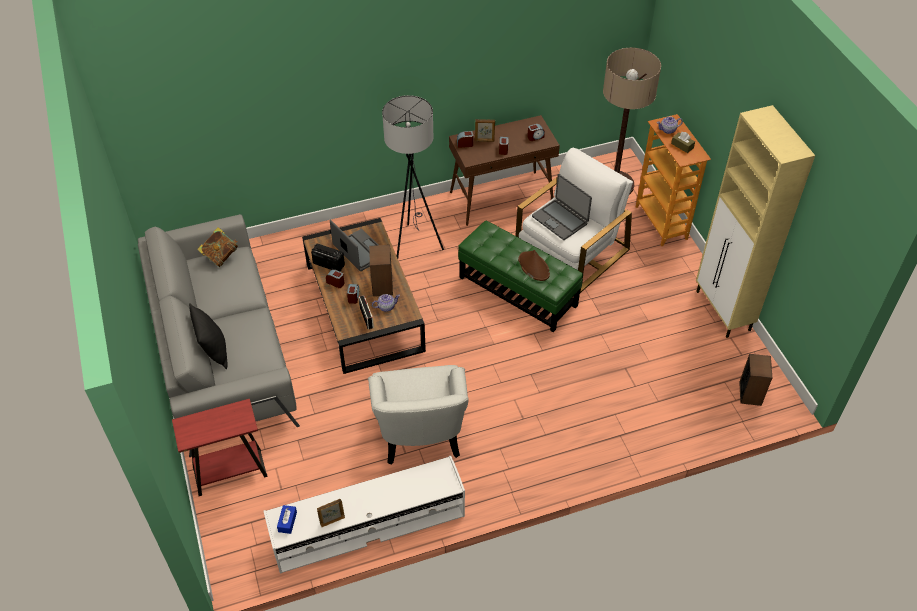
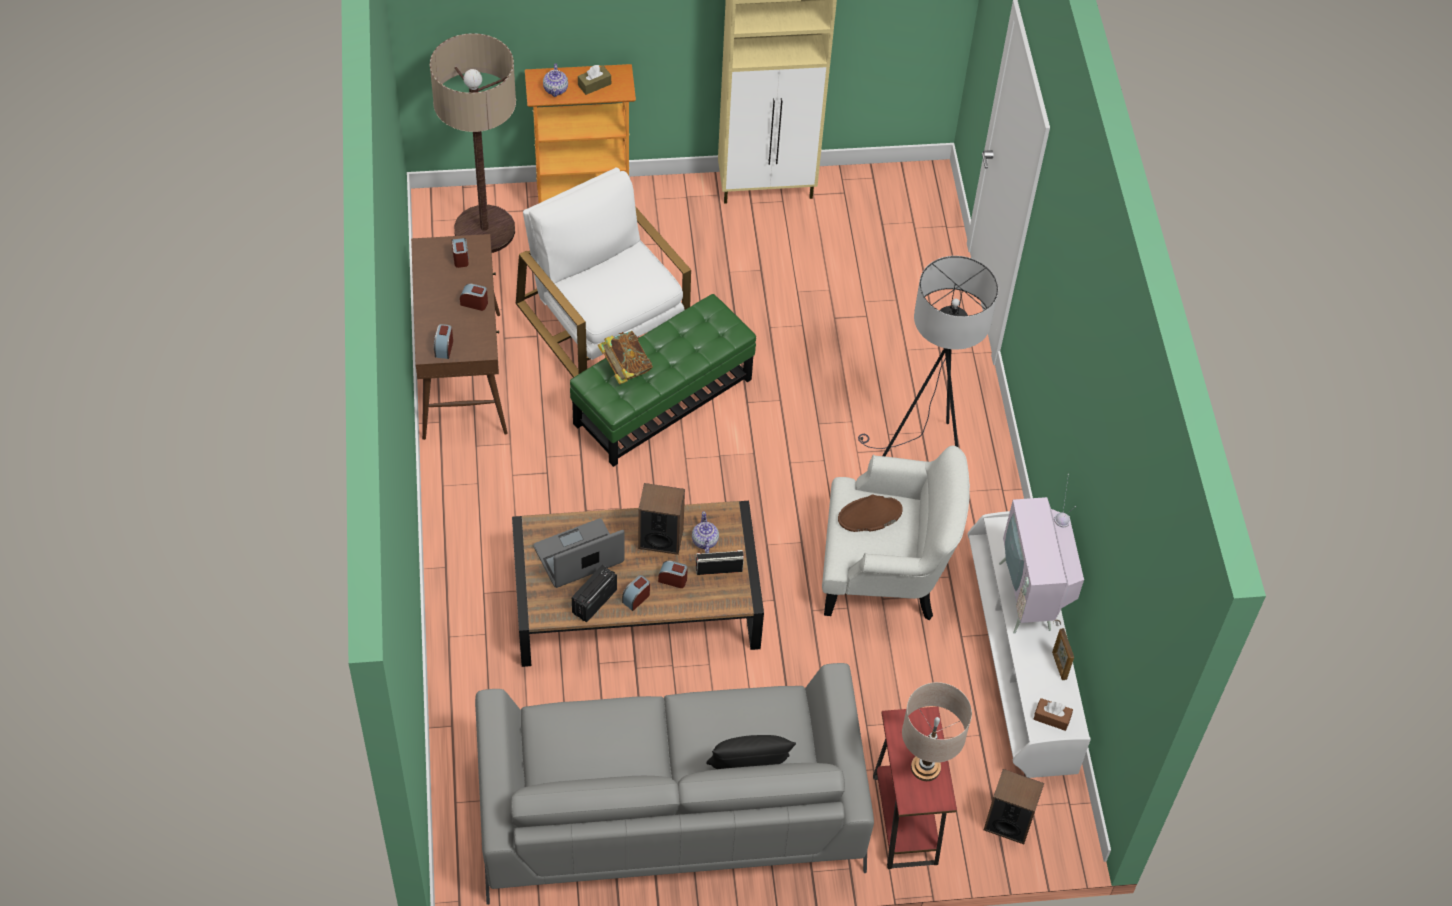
camera: 80 degrees left, 5 degrees up
(208, 428) = (925, 768): none -> beige table lamp
(220, 256) = (548, 741): book -> book (625, 368)
(287, 522) = (1052, 718): blue tissue box -> brown tissue box
(388, 496) = (1032, 596): none -> television
(414, 242) = (518, 510): grey floor lamp -> grey floor lamp (923, 456)
(484, 141) = (445, 321): picture frame -> none
(533, 266) = (686, 344): brown hat -> brown hat (869, 515)
(560, 220) = (612, 287): laptop -> none
(750, 393) = (906, 205): speaker -> speaker (1008, 823)

